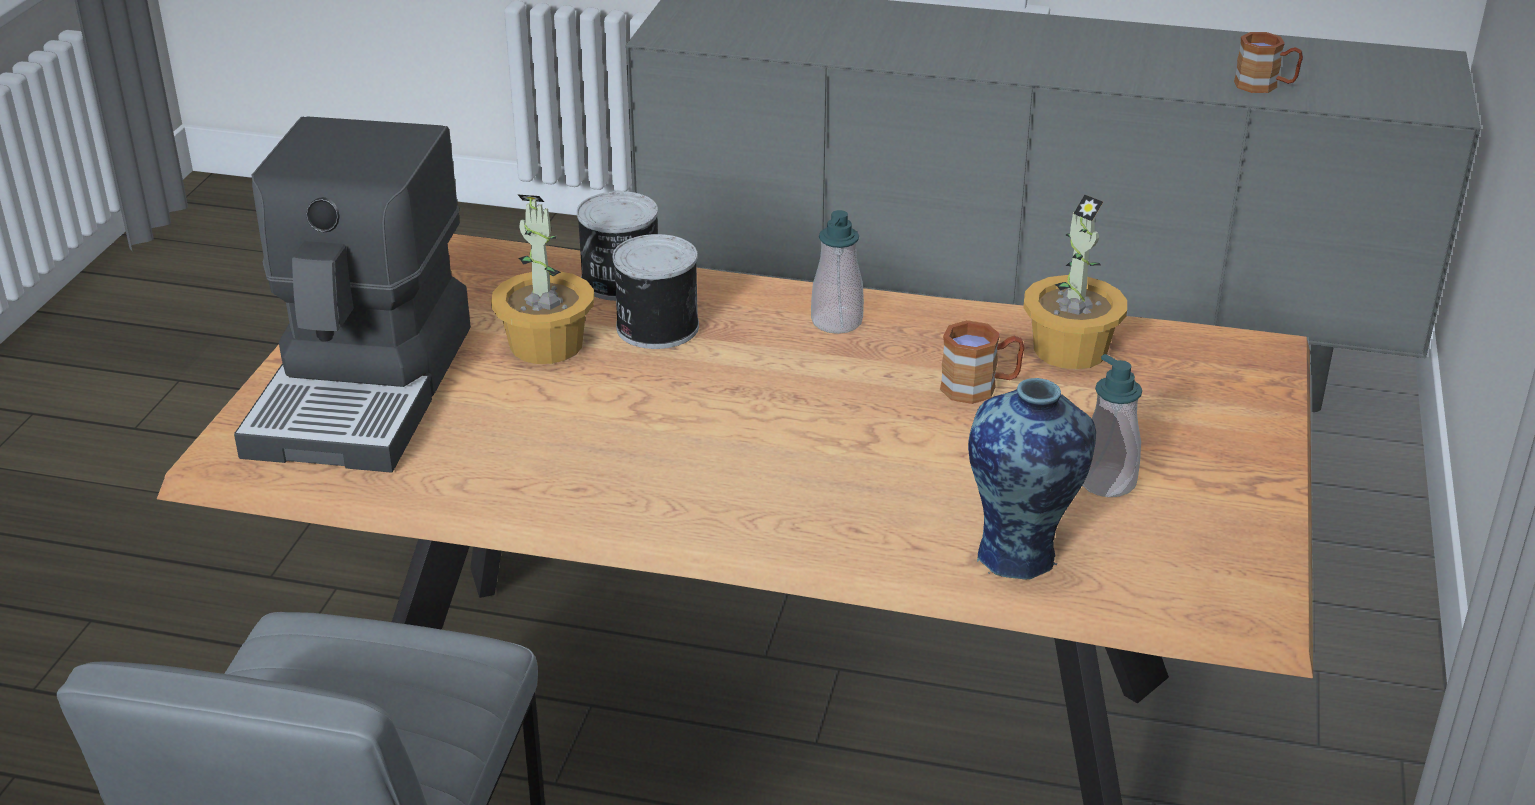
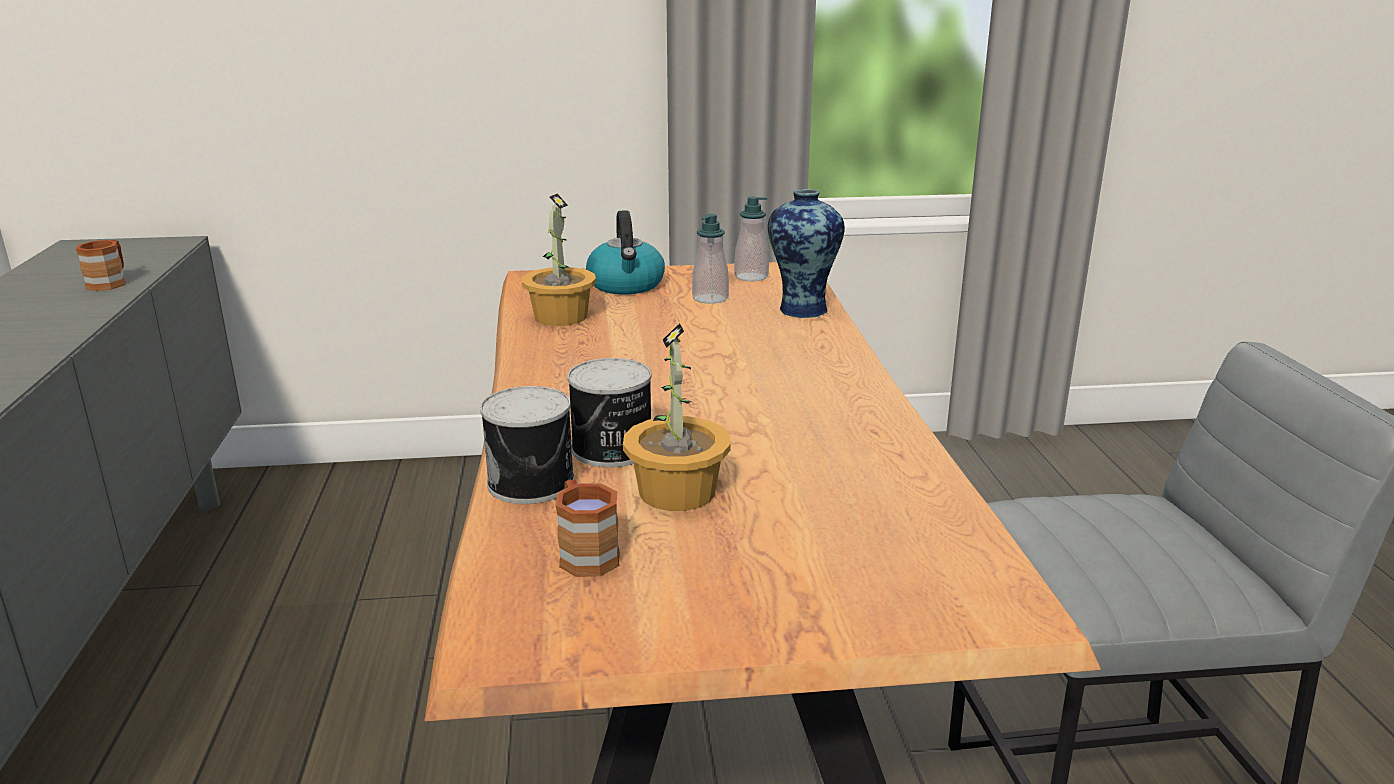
camera: 110 degrees left, 10 degrees down
(366, 388) = (831, 566): coffee machine -> none
(836, 322) = (562, 384): soap dispenser -> soap dispenser (751, 277)
(980, 387) = (628, 334): brown mug -> brown mug (585, 552)
(1198, 420) = (626, 285): none -> kettle

